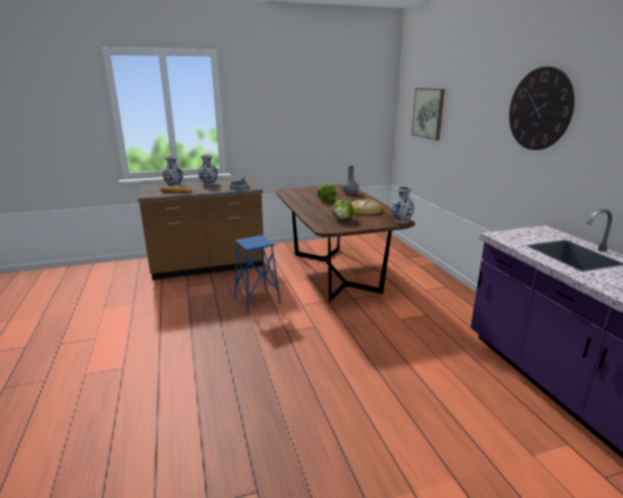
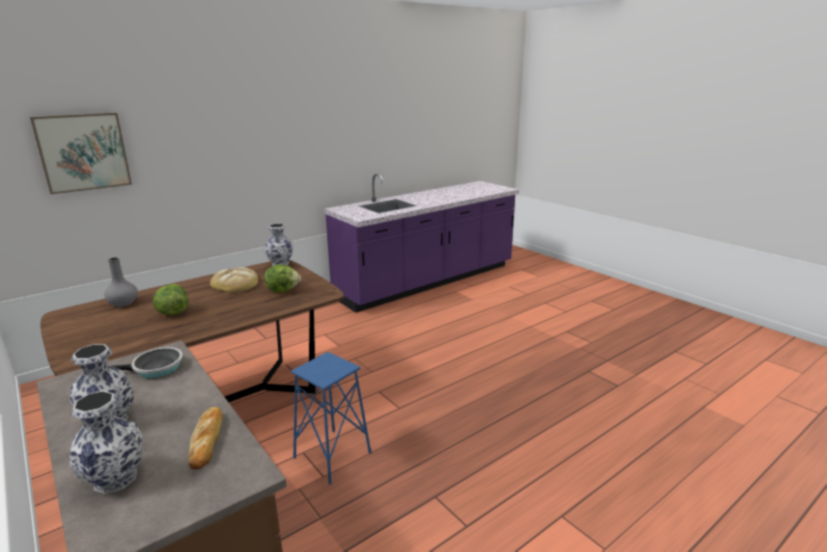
camera: 110 degrees left, 0 degrees up
(540, 109) = (285, 119): wall clock -> none

